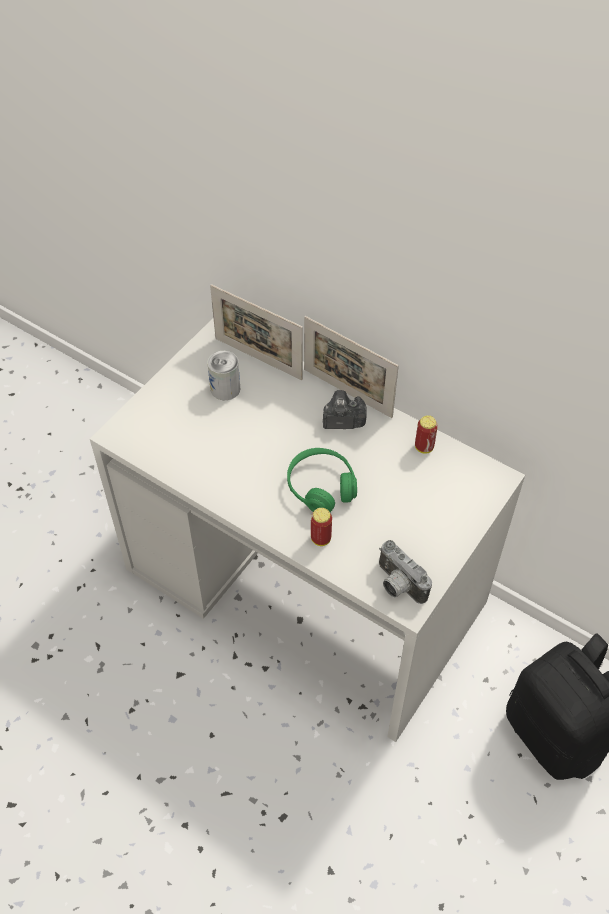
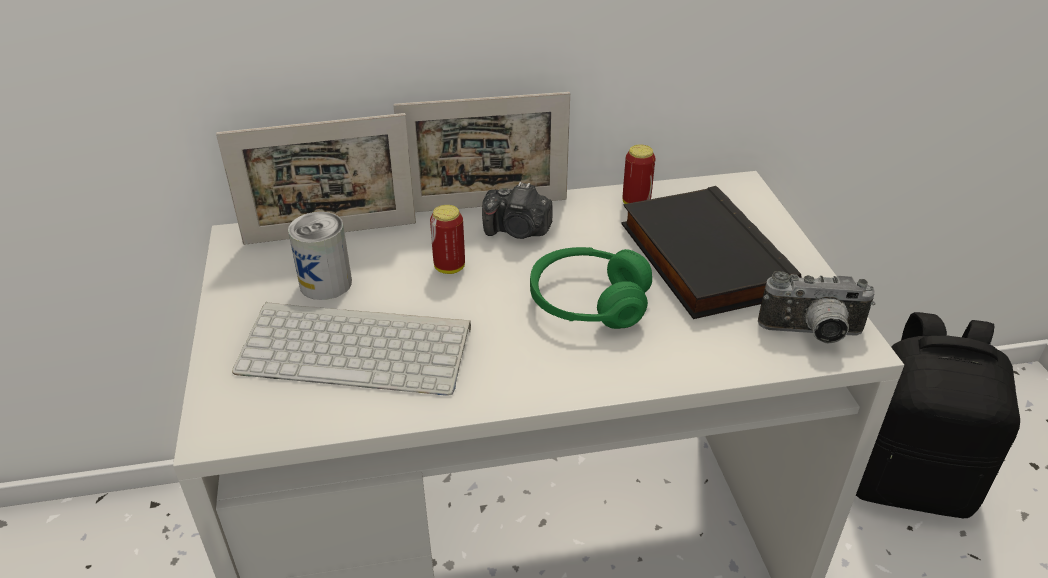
camera: 45 degrees left, 15 degrees down
(202, 435) = (359, 347): none -> keyboard
(321, 539) = (667, 351): can -> can (449, 267)
(342, 421) = (518, 231): camera -> camera turned 120 degrees counterclockwise
(407, 504) = (700, 259): none -> black book

